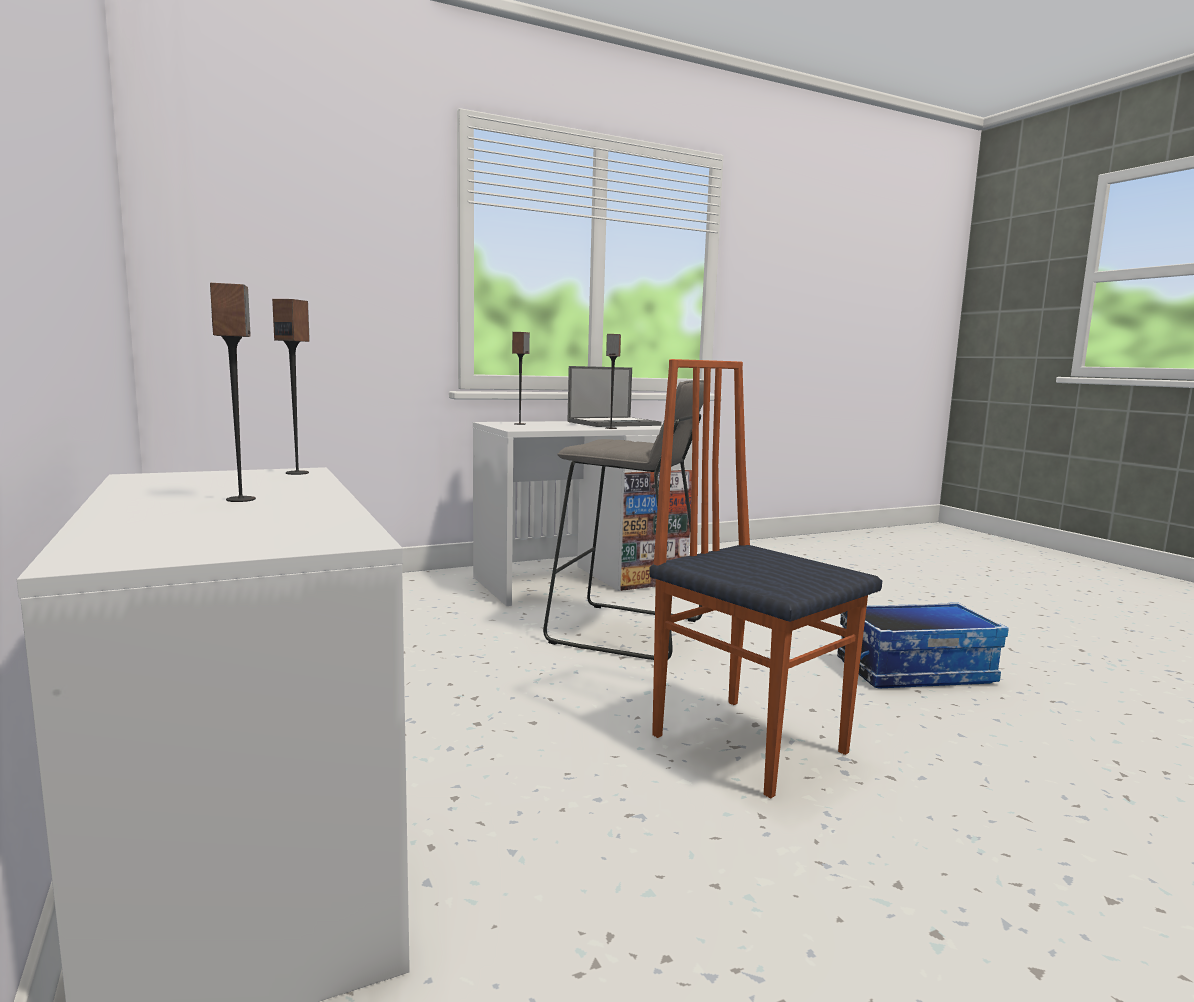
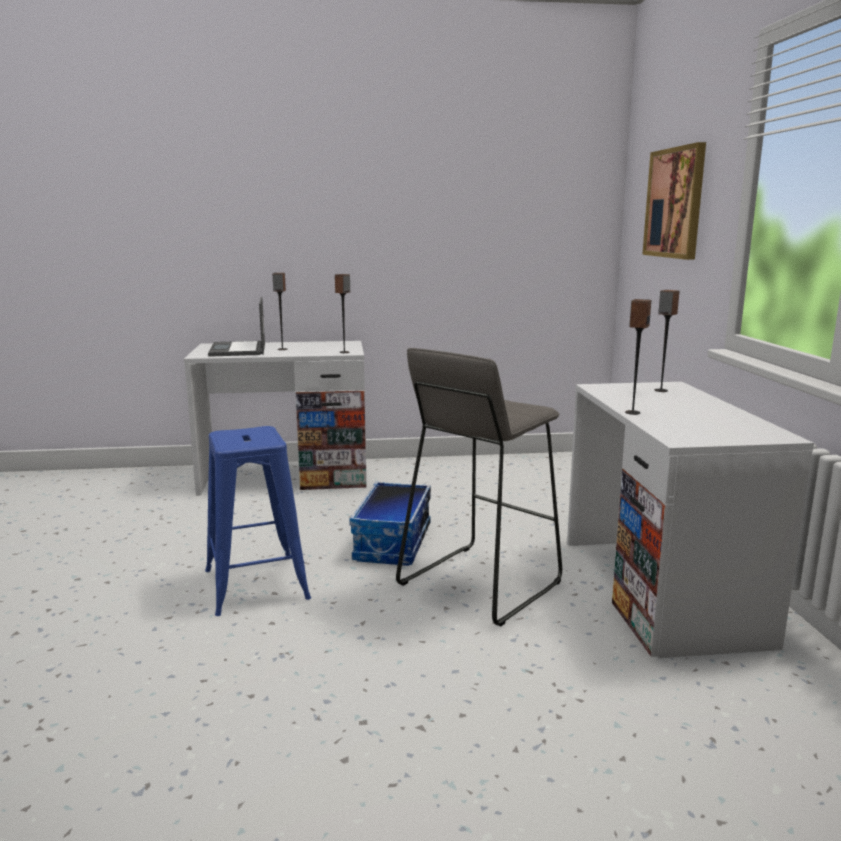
camera: 110 degrees right, 5 degrees up
(316, 242) = (675, 203): none -> picture
(614, 423) = (712, 421): laptop -> laptop (238, 350)
(749, 742) = (256, 584): chair -> blue stool
(915, 671) = (289, 719): storage box -> storage box (394, 542)

